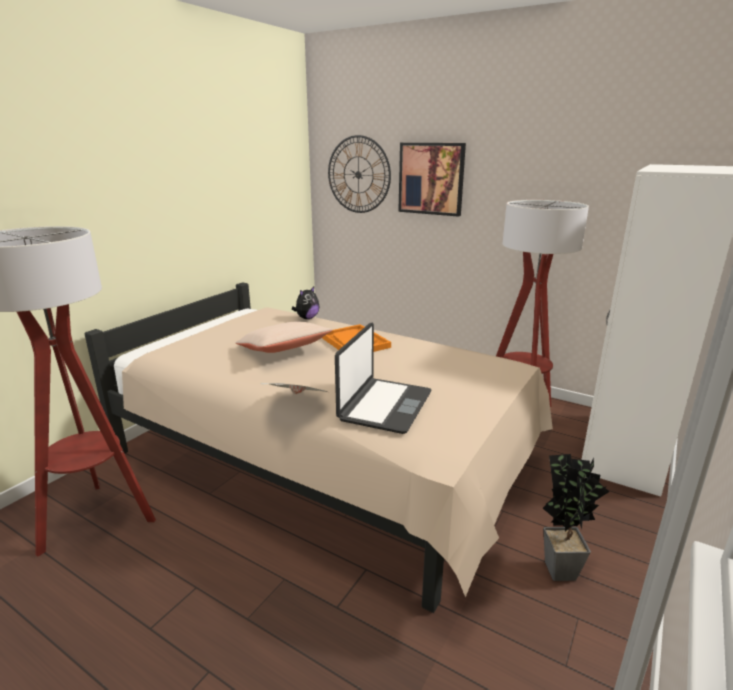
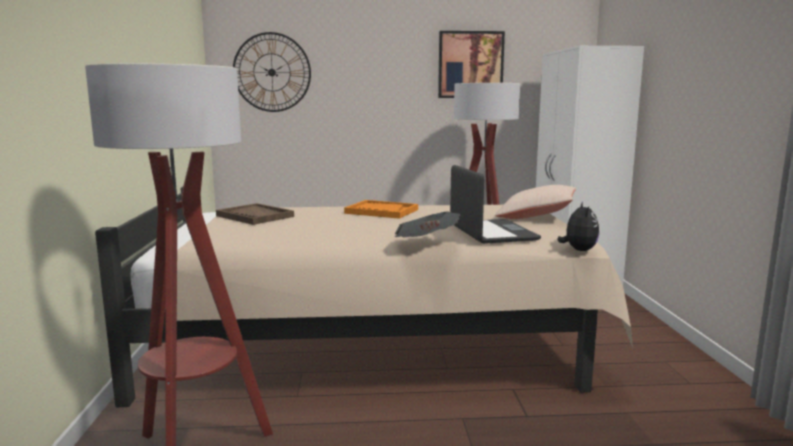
camera: 35 degrees left, 10 degrees down
(254, 325) = (255, 216): none -> brown tray
(284, 350) = (331, 224): beige pillow -> beige pillow (536, 216)
(307, 318) = (295, 207): plush toy -> plush toy (578, 250)
(431, 179) = (355, 73): picture -> picture (470, 65)
(561, 566) = (622, 342): potted plant -> none

